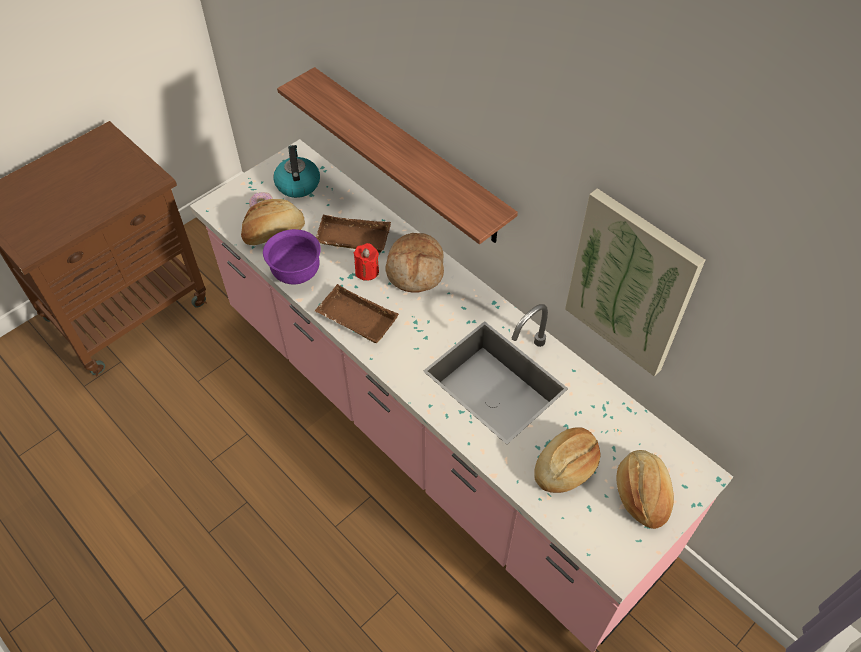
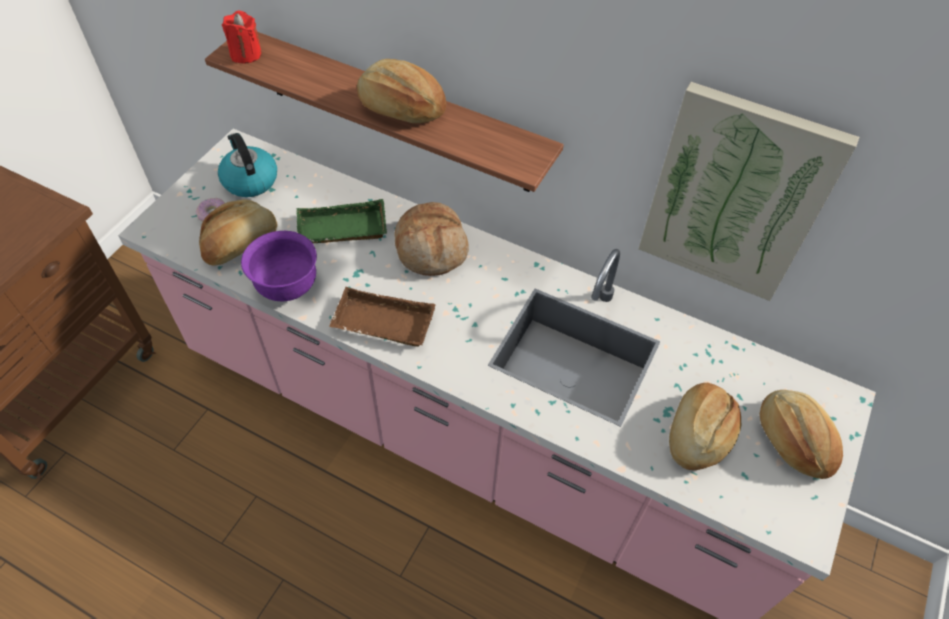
camera: 20 degrees left, 0 degrees up
(352, 239) = (341, 230): brown tray -> green tray
(367, 271) = (374, 263): red candle -> red candle (246, 54)
(405, 157) = (401, 108): none -> bread

